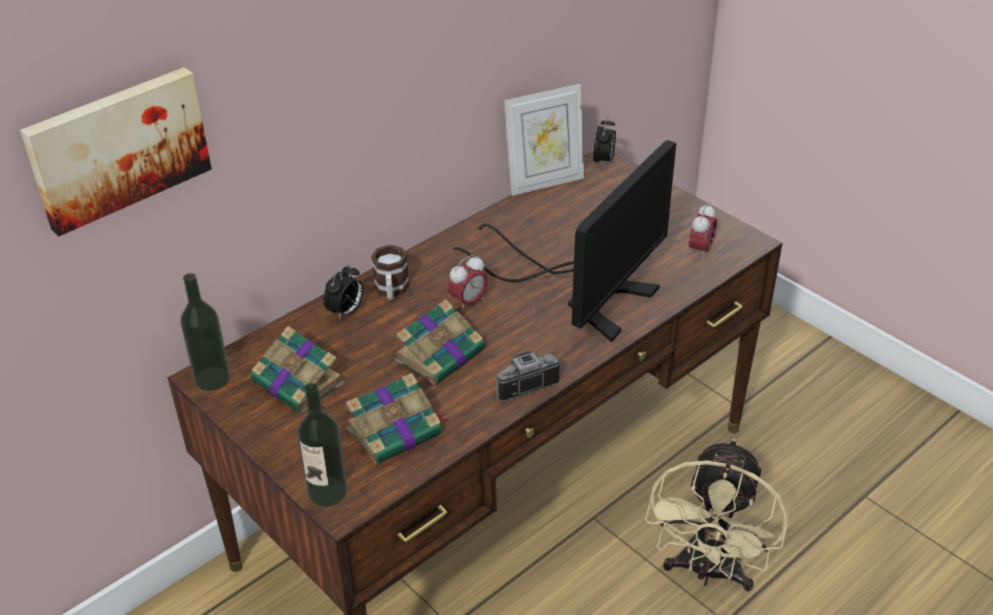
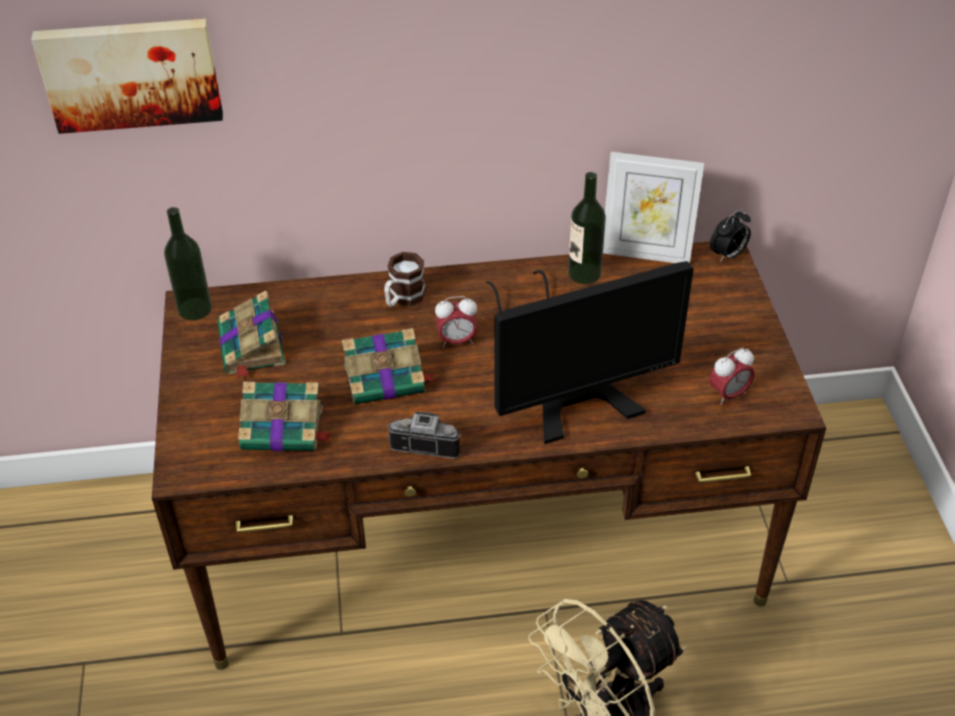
camera: 35 degrees right, 5 degrees up
(327, 491) = (184, 452): bottle -> bottle (584, 273)
(346, 312) = (348, 300): alarm clock -> none

